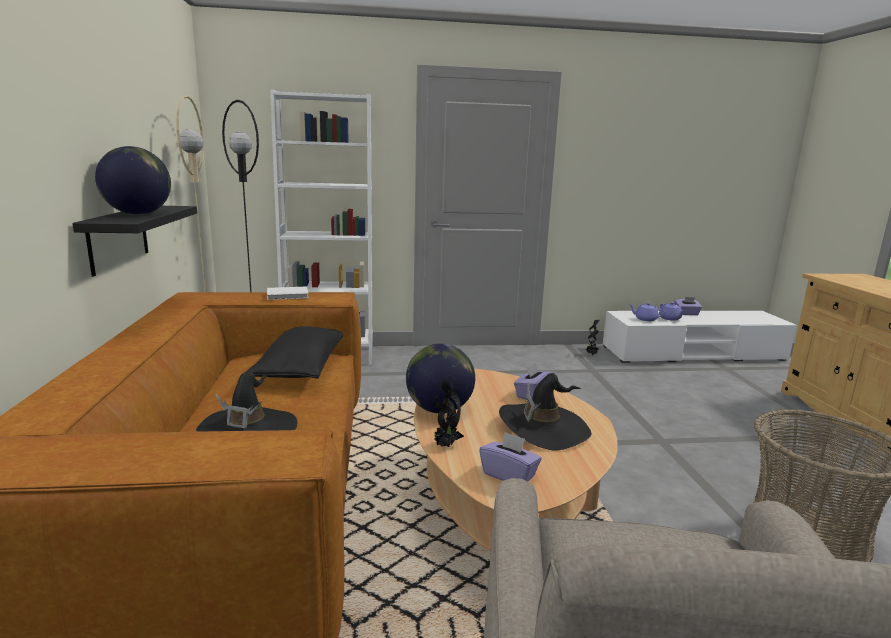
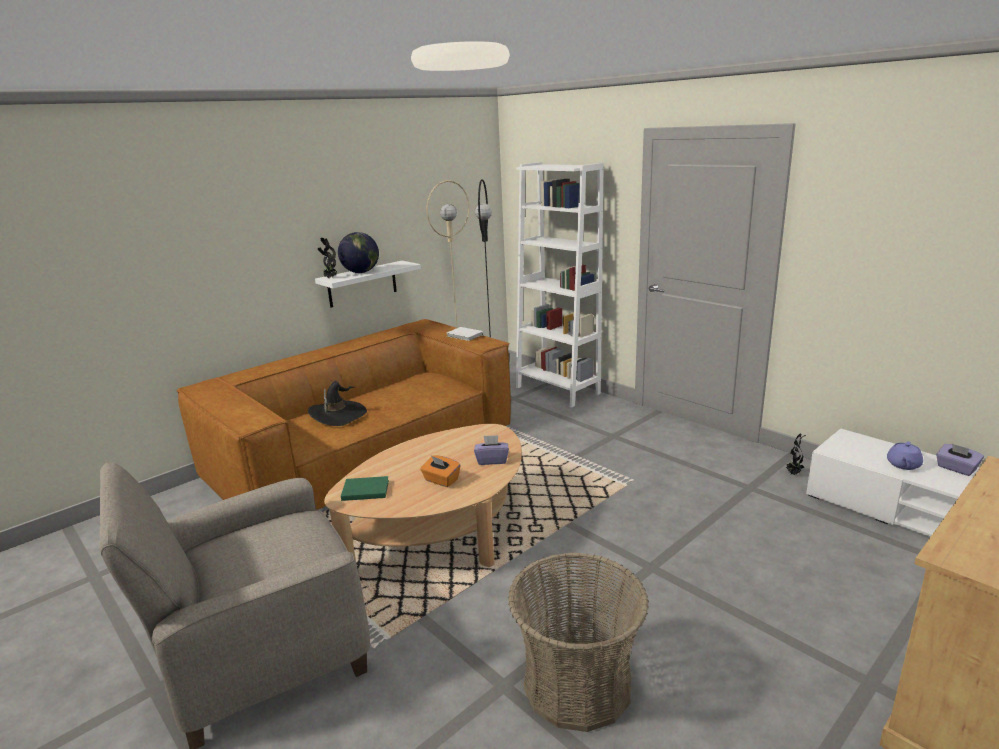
camera: 55 degrees right, 5 degrees up
(118, 238) = (362, 284): black shelf -> white shelf
(300, 369) = (428, 390): black pillow -> none
(439, 410) = (423, 444): globe -> none
(445, 445) = (378, 462): potted plant -> potted plant (330, 278)
(509, 475) = (364, 490): purple tissue box -> green book
(544, 428) = (441, 480): black hat -> orange tissue box
(645, 319) = (861, 453): purple teapot -> none

